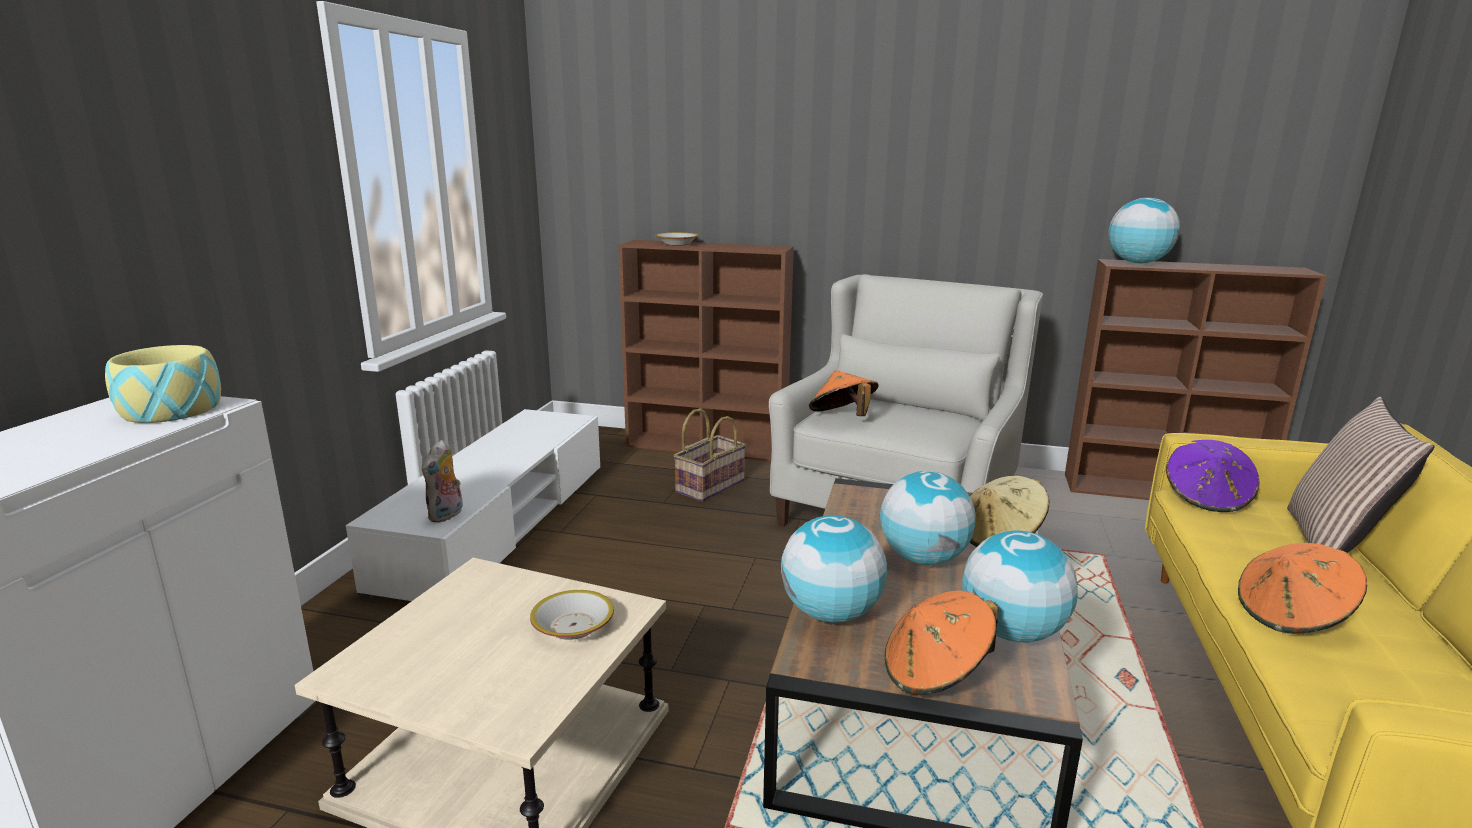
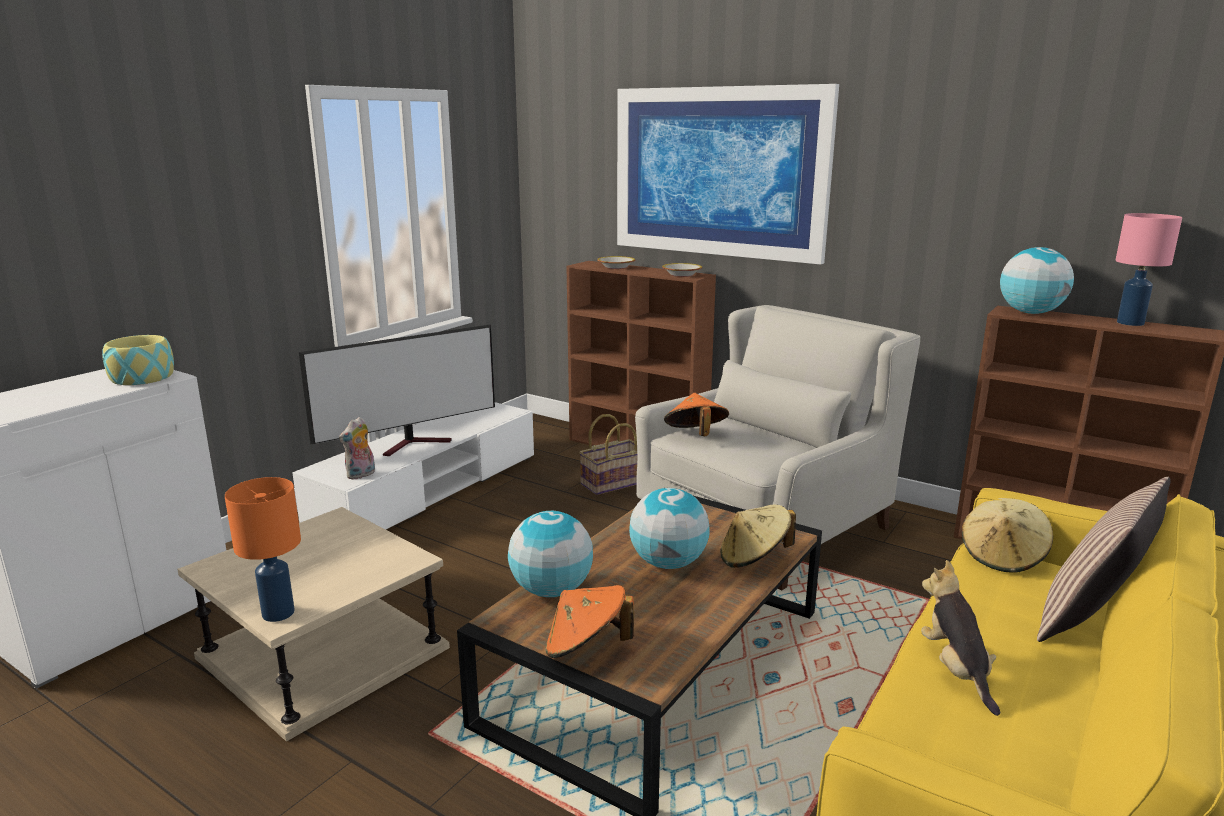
camera: 20 degrees right, 0 degrees up
(487, 469) = (415, 444): none -> television
(506, 717) = (277, 613): none -> orange table lamp
(573, 626) = (366, 564): bowl -> bowl (682, 274)
(793, 133) = (719, 172): none -> picture
(1012, 632) = (680, 631): globe -> none
(1207, 498) = (1003, 556): purple hat -> beige hat
(1229, 266) = (1131, 323): none -> pink table lamp
(1292, 616) = (956, 670): orange hat -> plush toy

